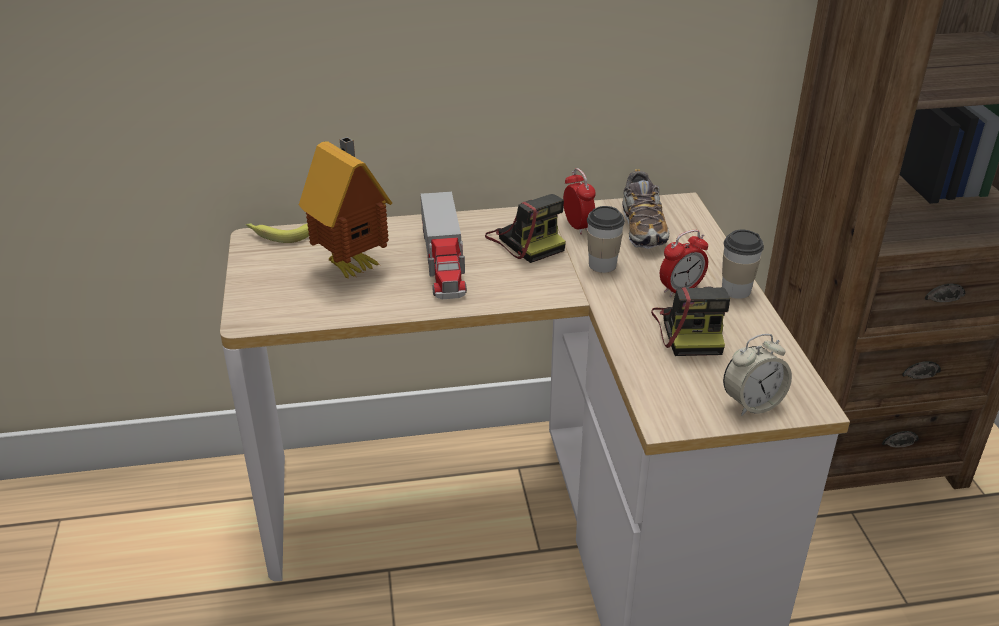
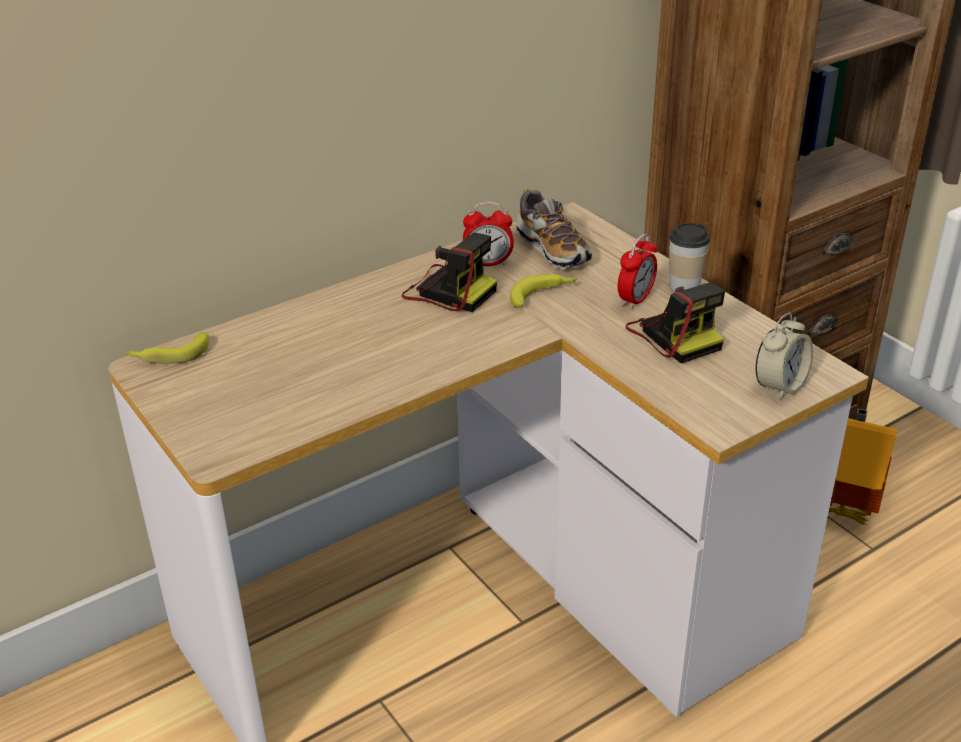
camera: 25 degrees left, 0 degrees up
(354, 266) = (286, 365): toy house -> toy house (848, 510)
(443, 262) = (380, 335): toy truck -> none
(578, 226) = (488, 263): alarm clock -> alarm clock turned 135 degrees clockwise
(602, 265) = (543, 295): cup -> banana

